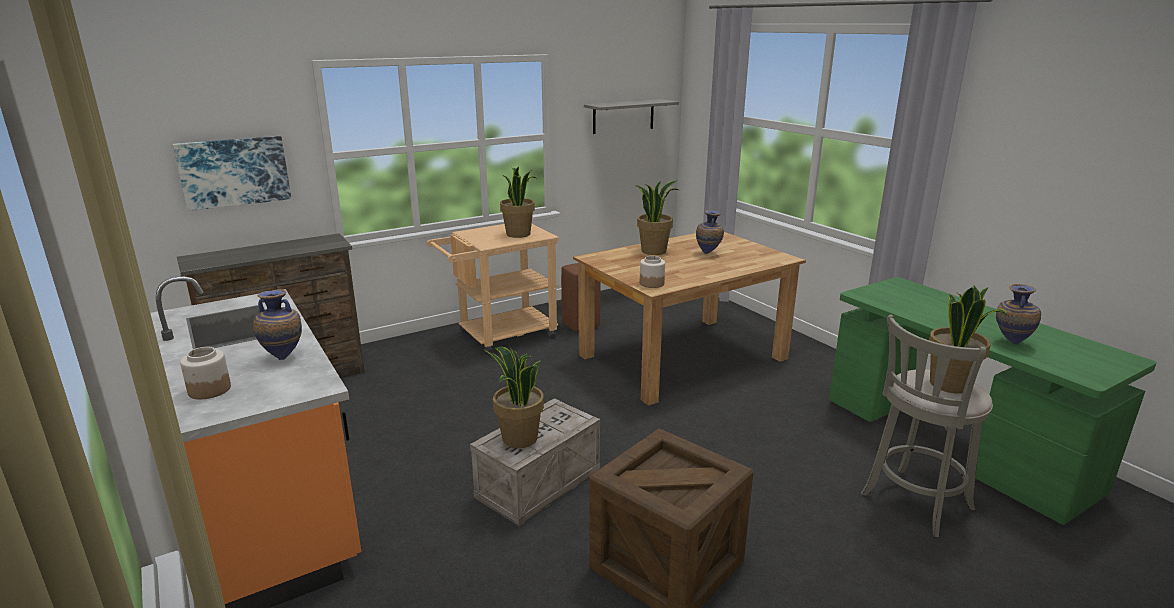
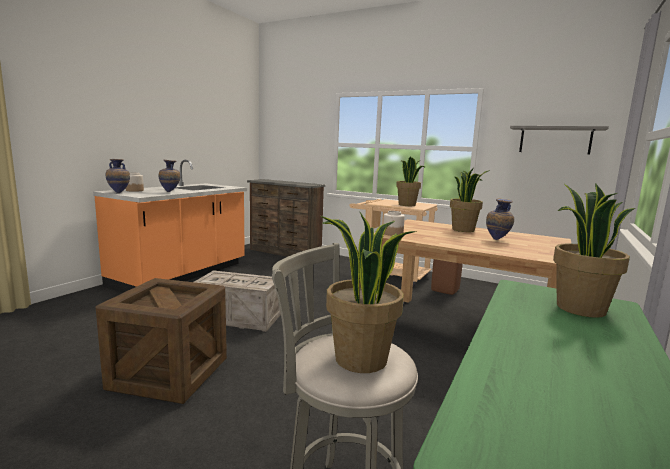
camera: 60 degrees right, 10 degrees down
(234, 172) = (296, 146): picture -> none
(519, 439) = (225, 277): potted plant -> potted plant (579, 308)
(1010, 343) = (523, 376): vase -> vase (119, 193)

